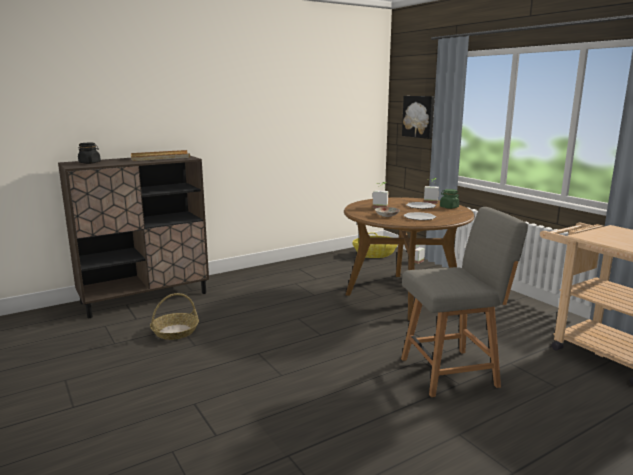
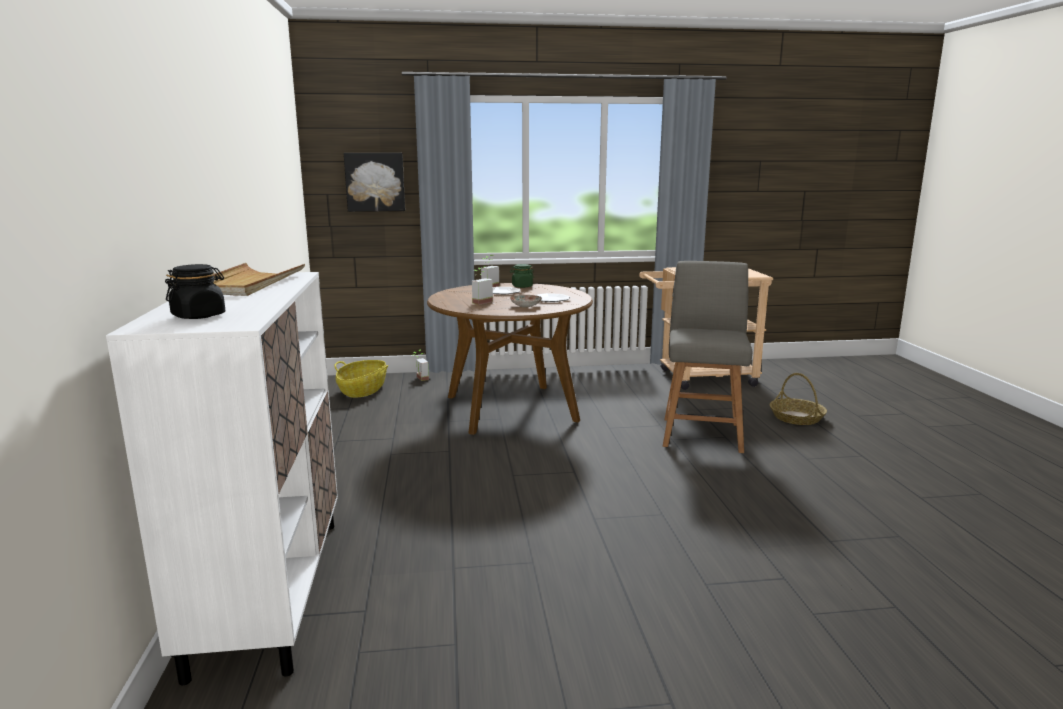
camera: 65 degrees left, 0 degrees up
(145, 298) = (270, 590): brown cabinet -> white cabinet
(175, 332) = (465, 574): basket -> basket (797, 418)

